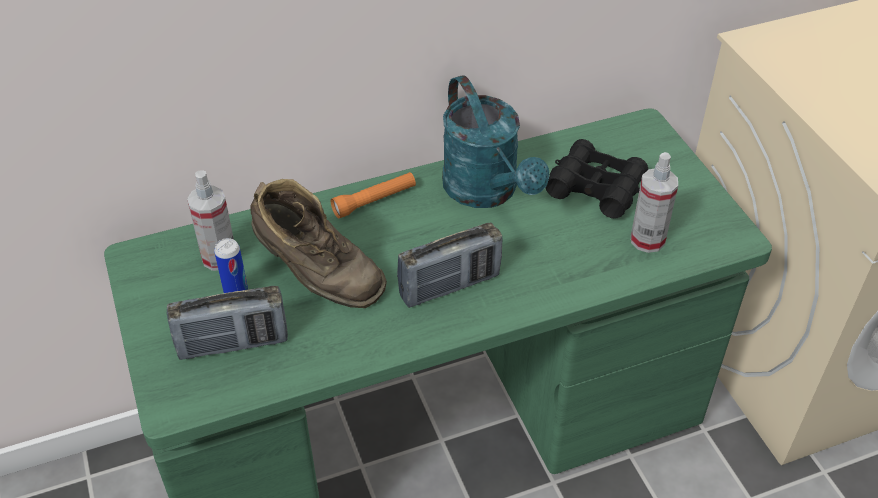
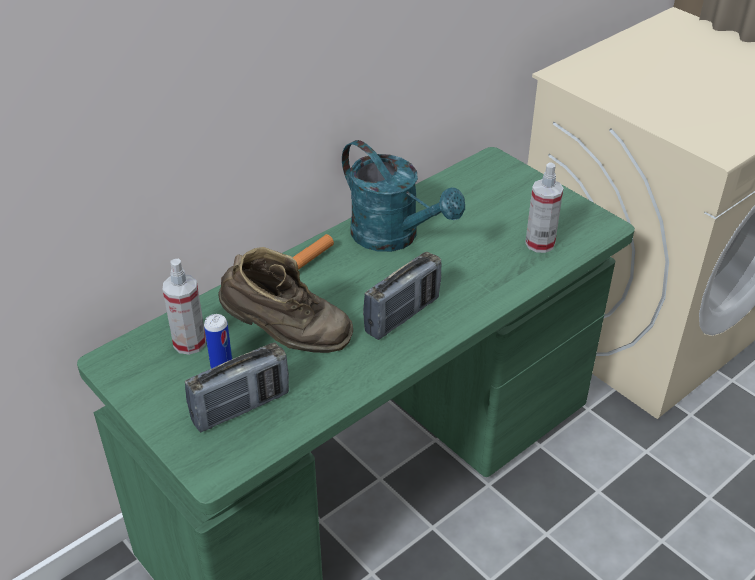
camera: 20 degrees left, 5 degrees down
(596, 187) = (479, 214): black binoculars -> none

